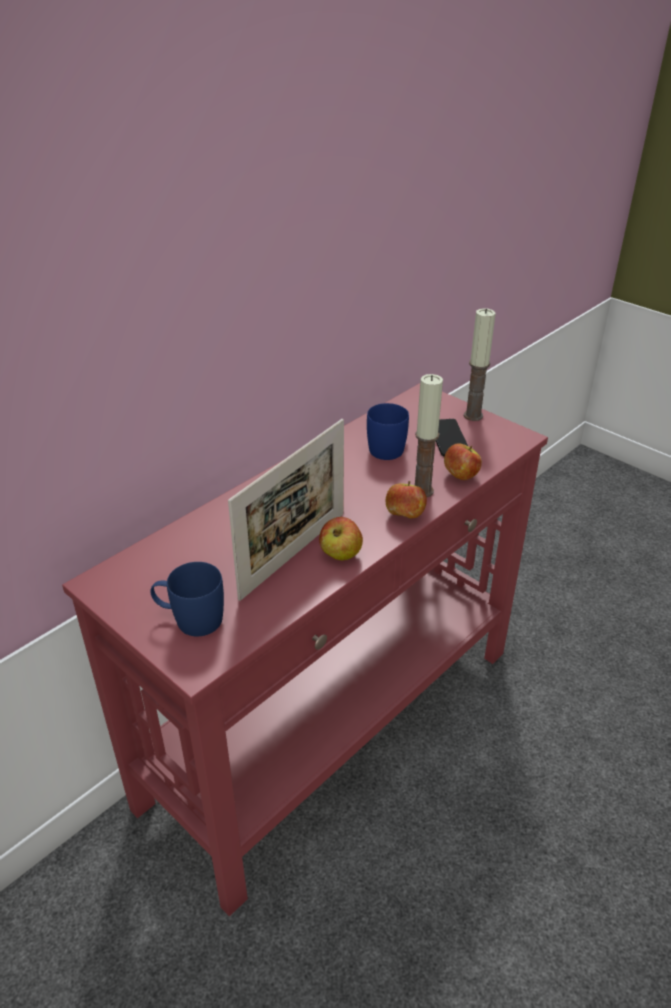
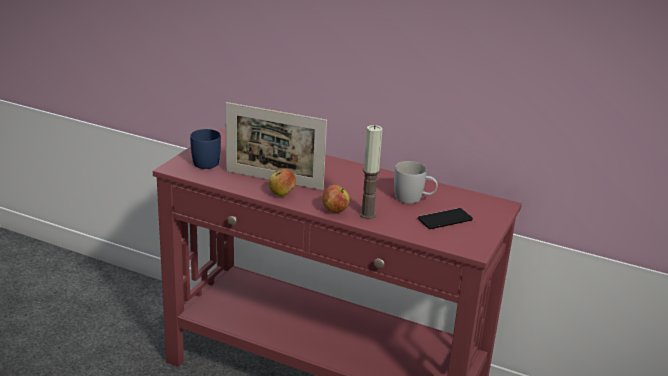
camera: 70 degrees right, 10 degrees down
(390, 447) = (414, 198): blue mug -> white mug
(460, 476) = (397, 227): apple -> none
(473, 415) = (488, 227): candle -> none

